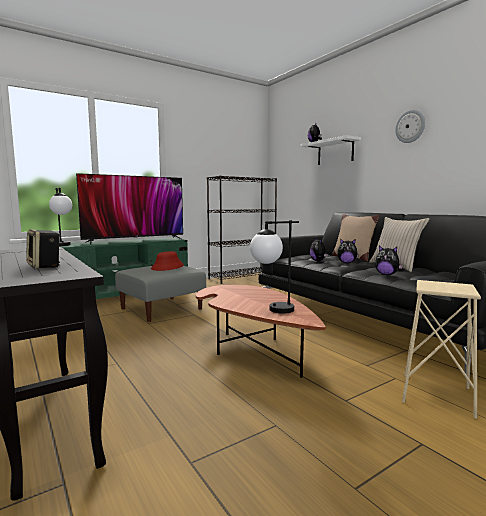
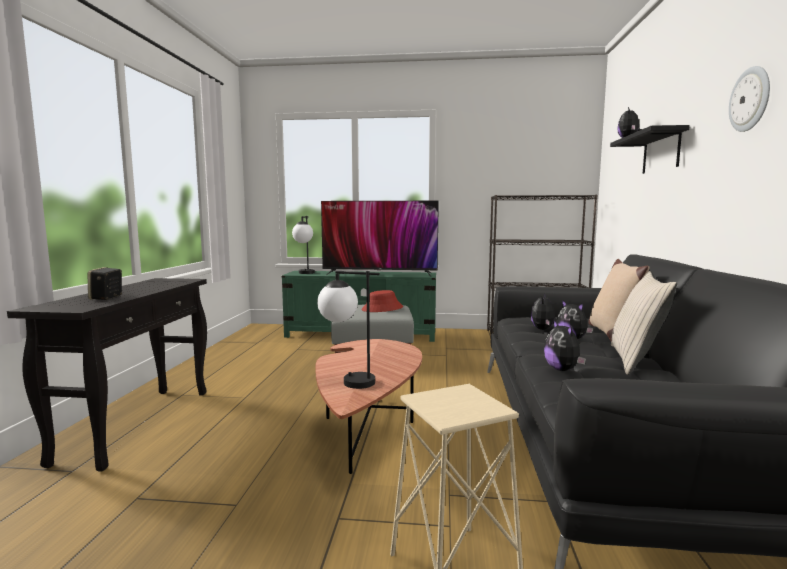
camera: 40 degrees right, 0 degrees up
(335, 152) = (661, 152): white shelf -> black shelf

